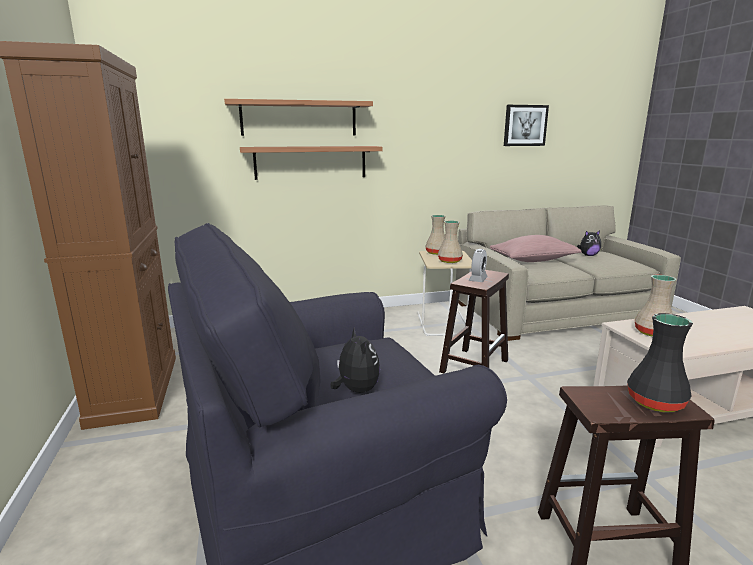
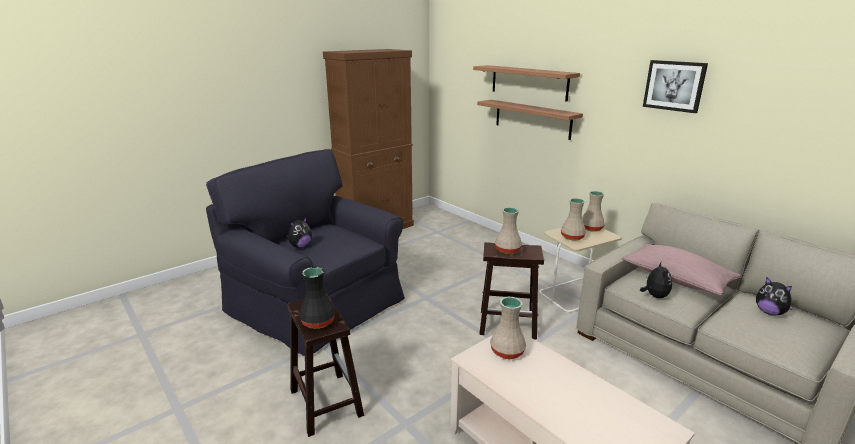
camera: 65 degrees right, 5 degrees up
(478, 279) = (508, 250): alarm clock -> beige vase
(525, 125) = (768, 116): picture -> picture (674, 85)
(556, 271) = (654, 296): none -> plush toy

